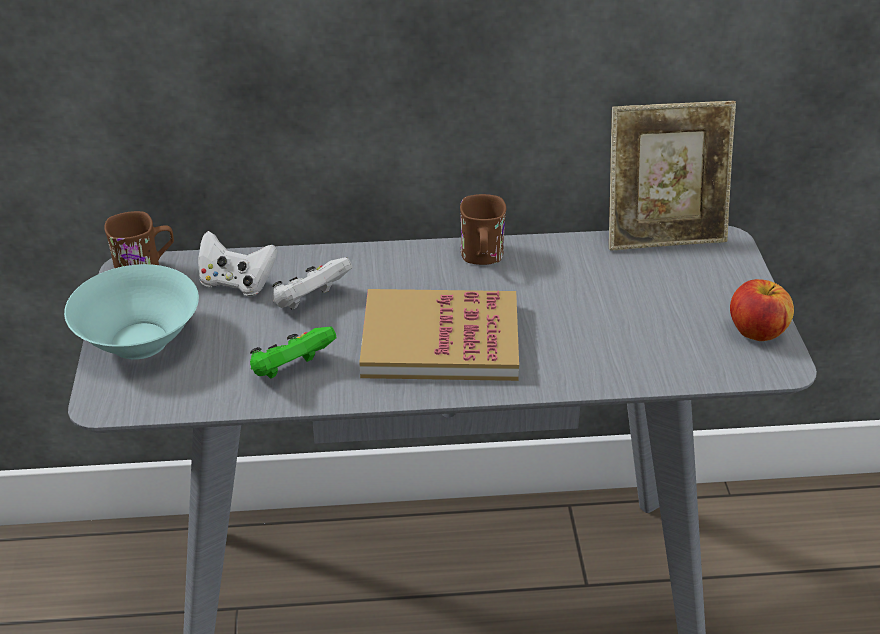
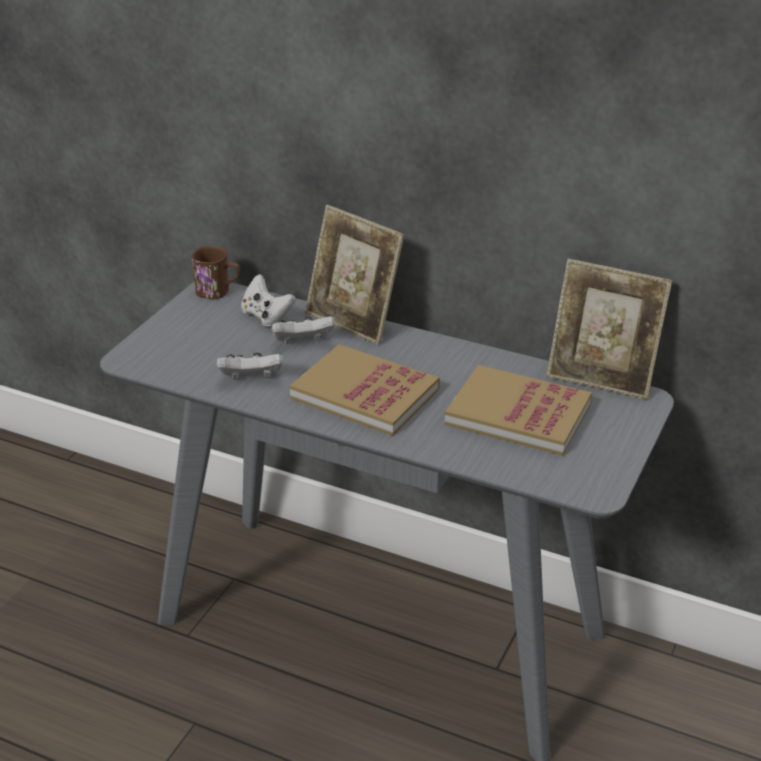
camera: 30 degrees right, 5 degrees down
(138, 341) = (175, 332): turquoise bowl -> none
(291, 370) = (251, 379): green game controller -> white game controller
(345, 255) = (353, 322): none -> picture frame
(482, 258) = (446, 352): brown mug -> none
(622, 304) = (518, 414): none -> book
(756, 332) = (603, 465): apple -> none

